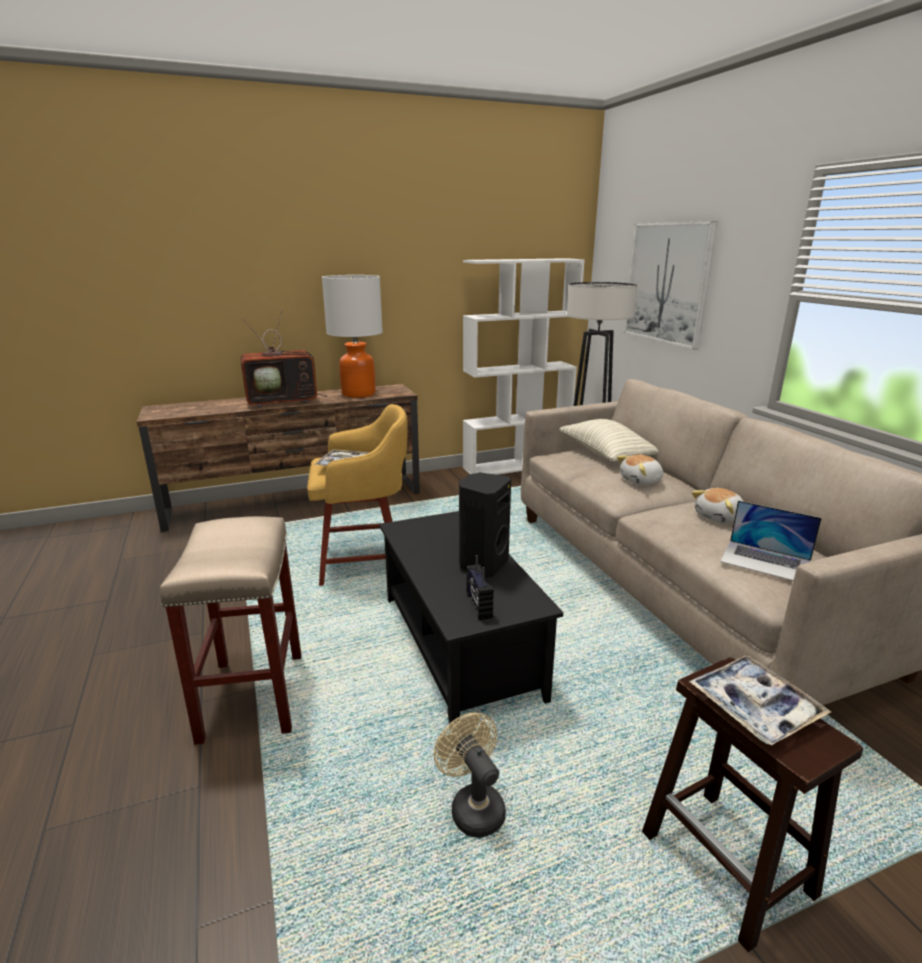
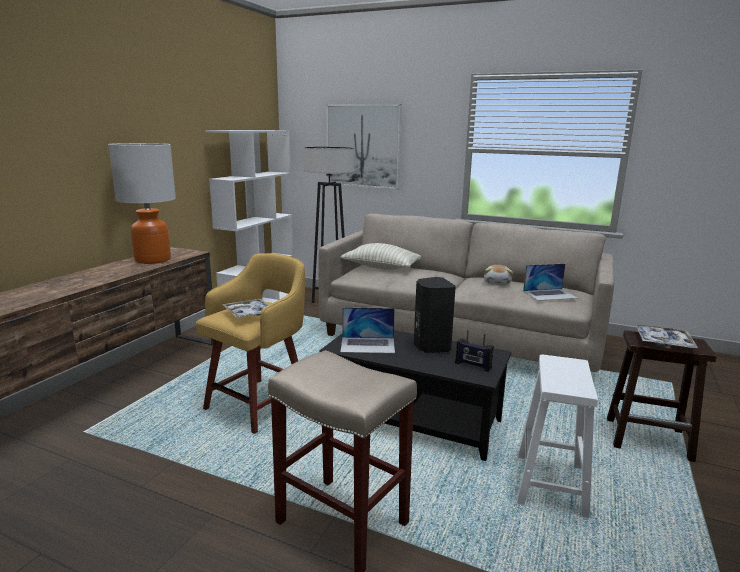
camera: 45 degrees left, 5 degrees down
(284, 401) = (89, 278): television -> none
(427, 536) = (368, 345): none -> laptop
(473, 806) = (551, 485): beige fan -> white stool
(641, 481) = (432, 276): plush toy -> none

